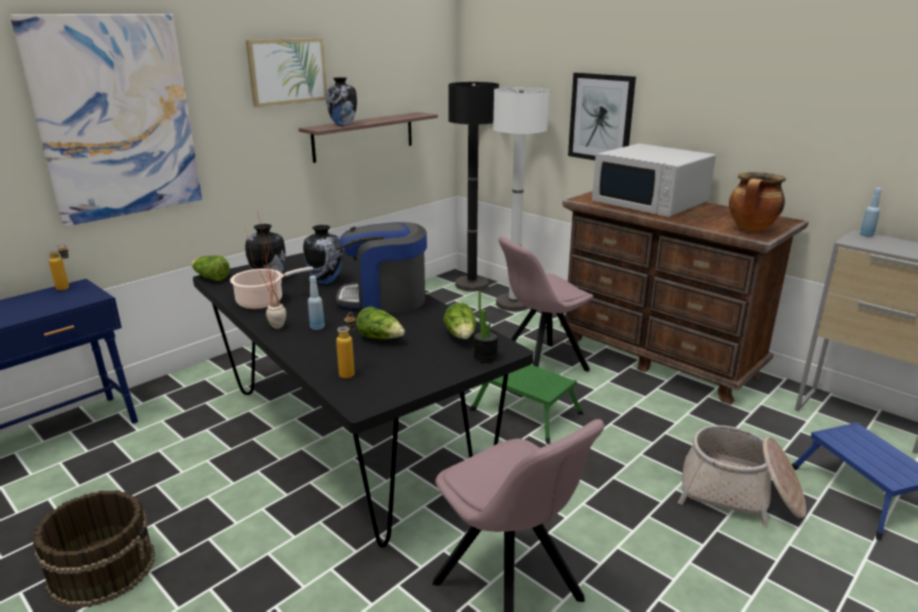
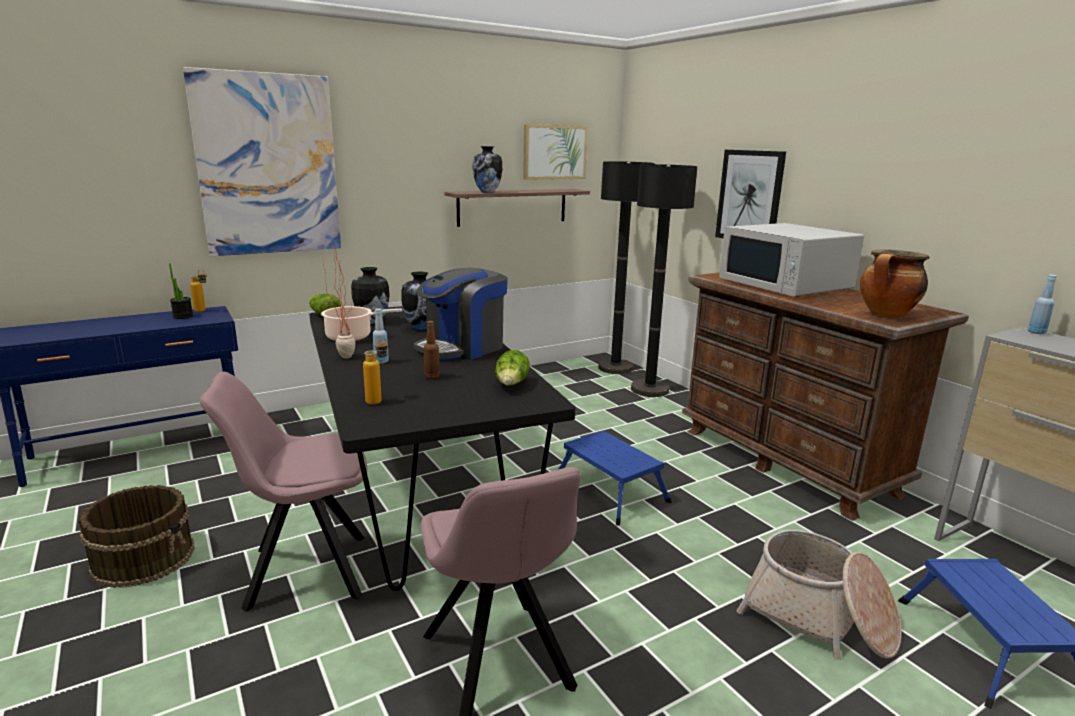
camera: 15 degrees right, 5 degrees down
(287, 71) = (437, 137): picture -> picture (554, 152)
(381, 338) = (432, 377): lettuce -> brown bottle
(384, 300) = (462, 347): coffee machine -> coffee machine turned 60 degrees counterclockwise
(485, 357) = (520, 405): potted plant -> potted plant (183, 316)
(513, 304) = (649, 390): white floor lamp -> black floor lamp
(526, 412) = (610, 491): green step ladder -> blue step ladder
(541, 364) = (649, 449): pink chair -> pink chair (306, 572)

